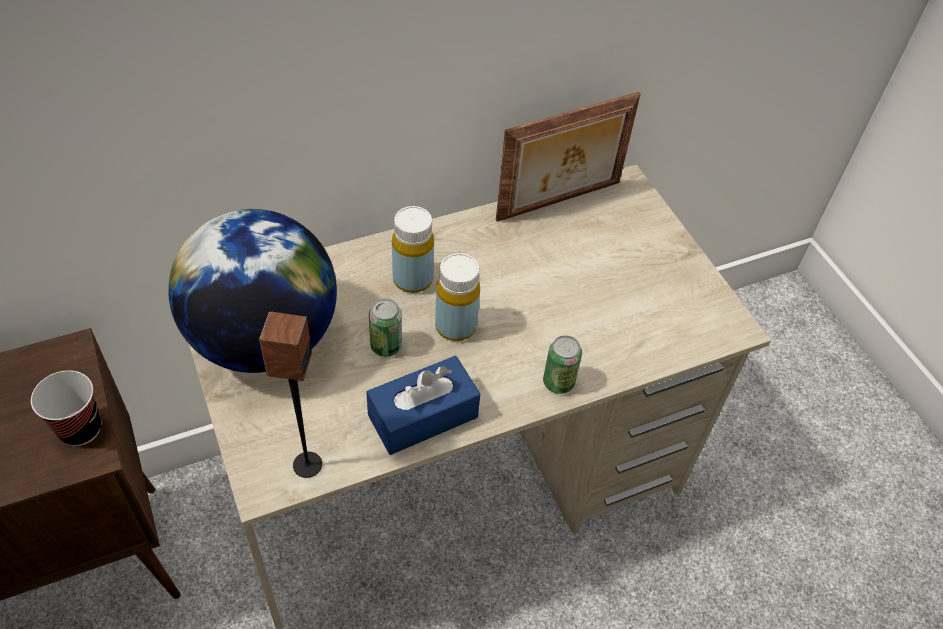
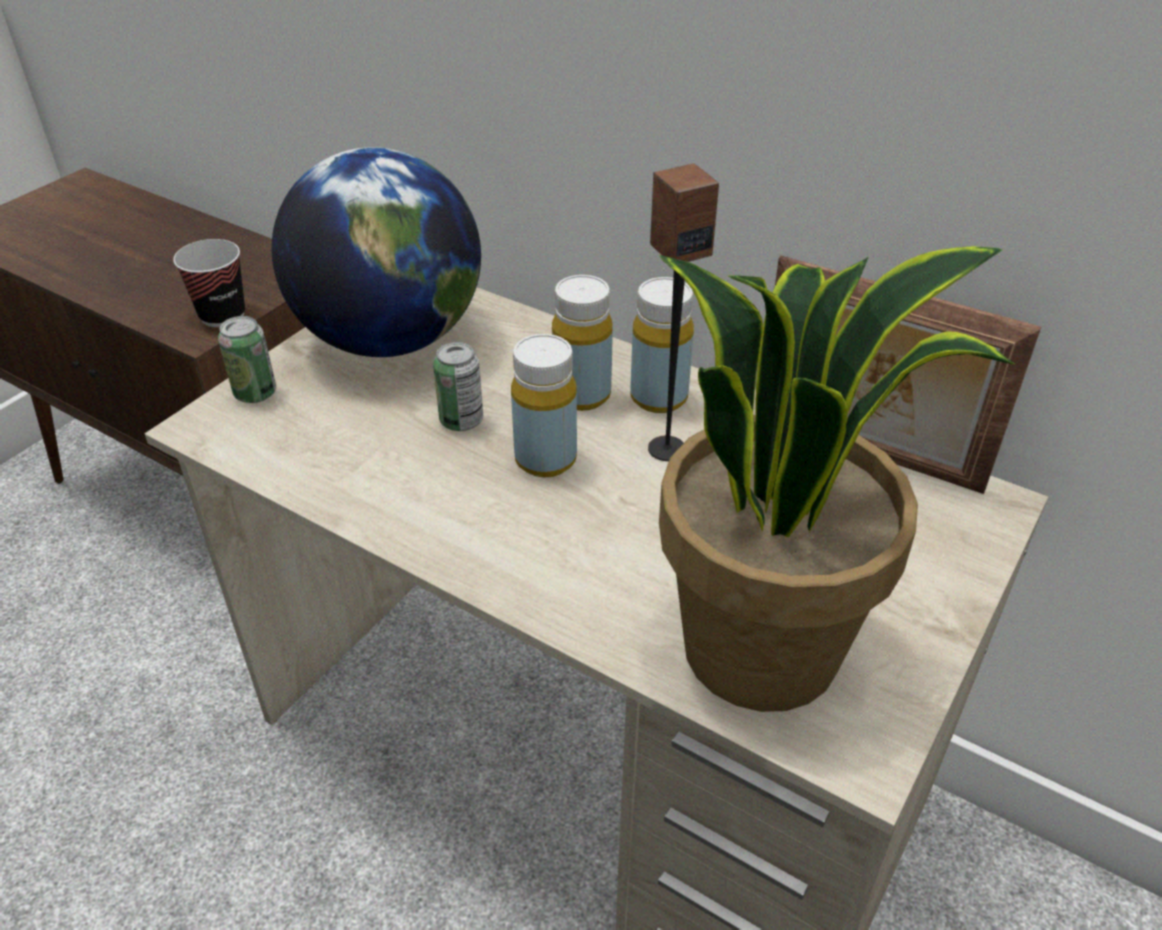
camera: 60 degrees right, 10 degrees down
(307, 464) = (247, 441): speaker -> speaker (666, 448)
(423, 416) = (383, 494): blue tissue box -> none
(445, 249) = (658, 397): none -> yellow bottle
(558, 382) = (544, 591): can -> can (255, 393)
(653, 320) = (762, 646): none -> potted plant

